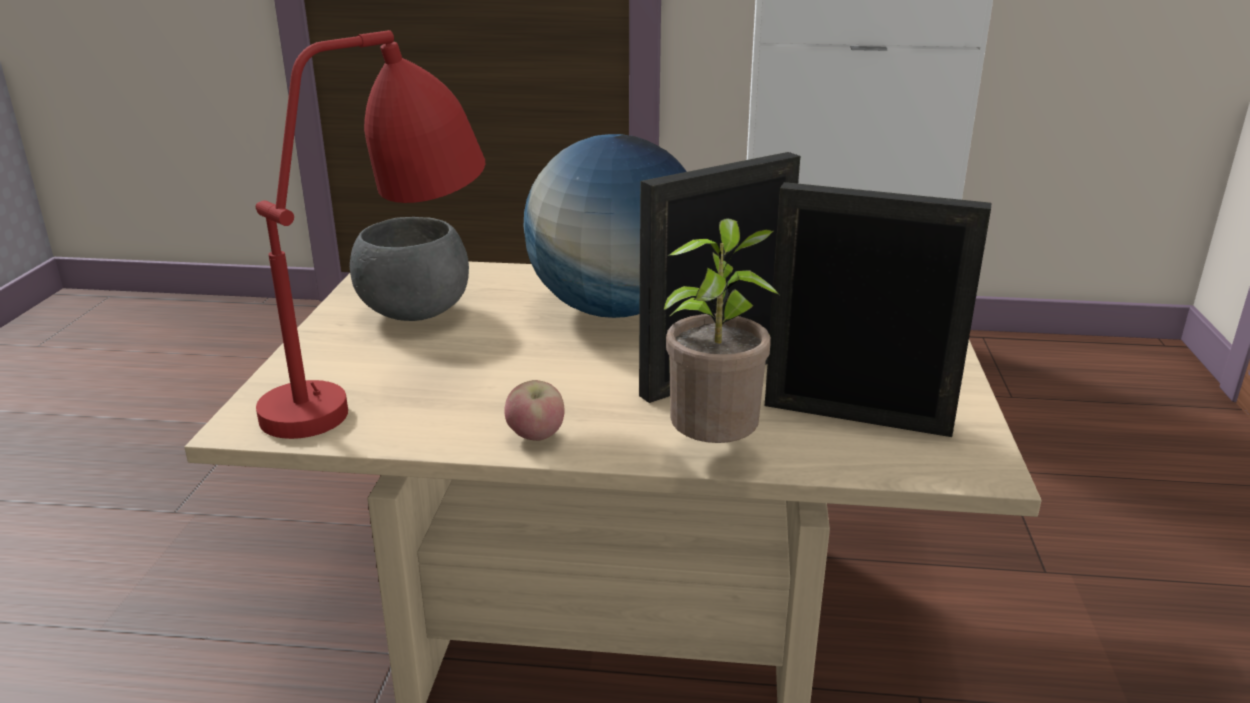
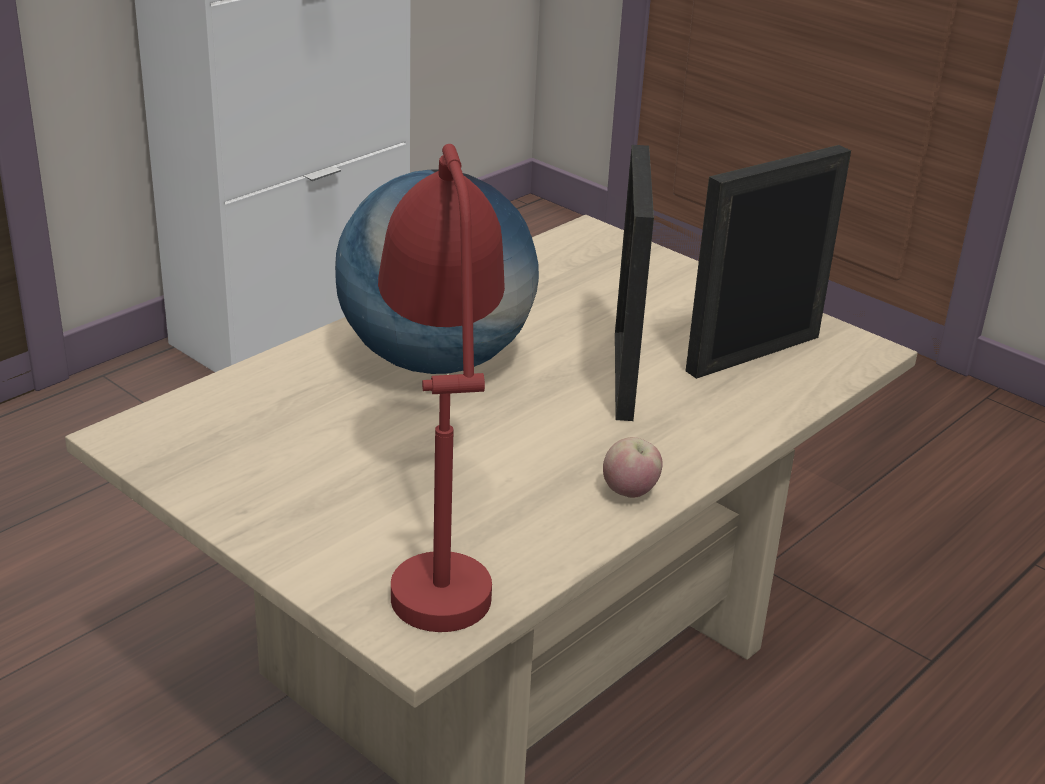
camera: 55 degrees left, 5 degrees up
(415, 313) = (284, 459): grey bowl -> none
(715, 449) = (737, 427): potted plant -> none

